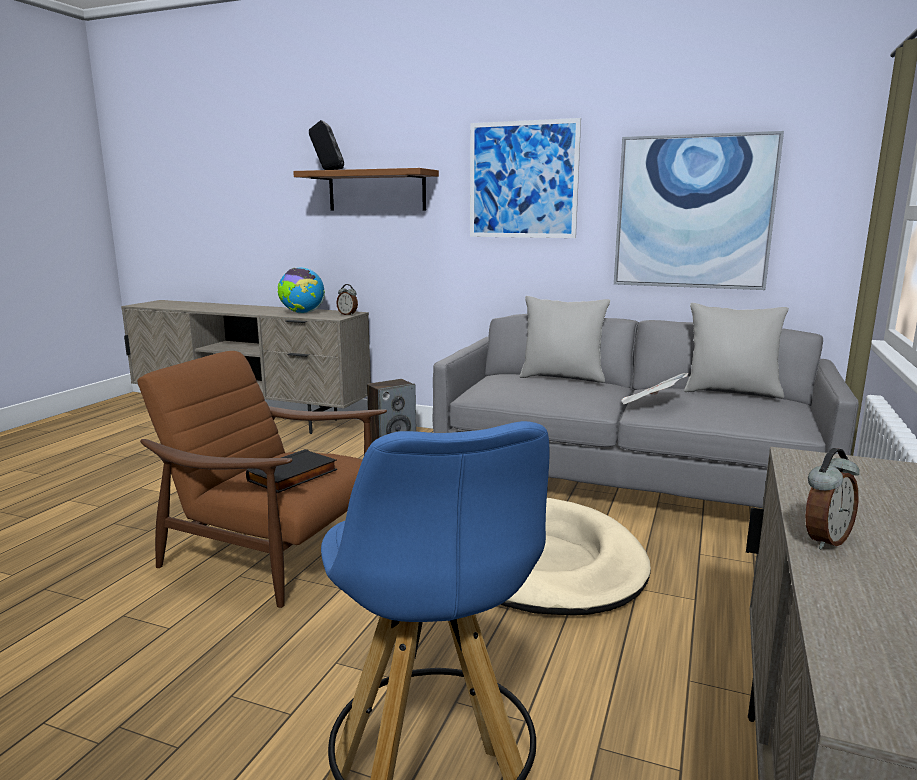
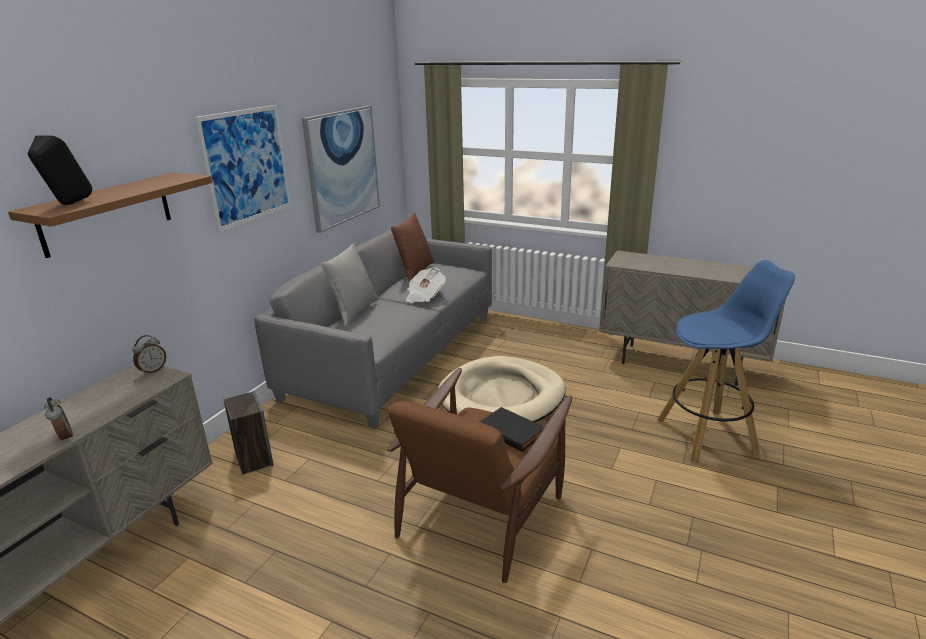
camera: 85 degrees left, 10 degrees up
(302, 313) = (103, 403): globe -> none
(731, 392) = (414, 271): grey pillow -> brown pillow
(824, 540) = (692, 273): alarm clock -> alarm clock (64, 437)

